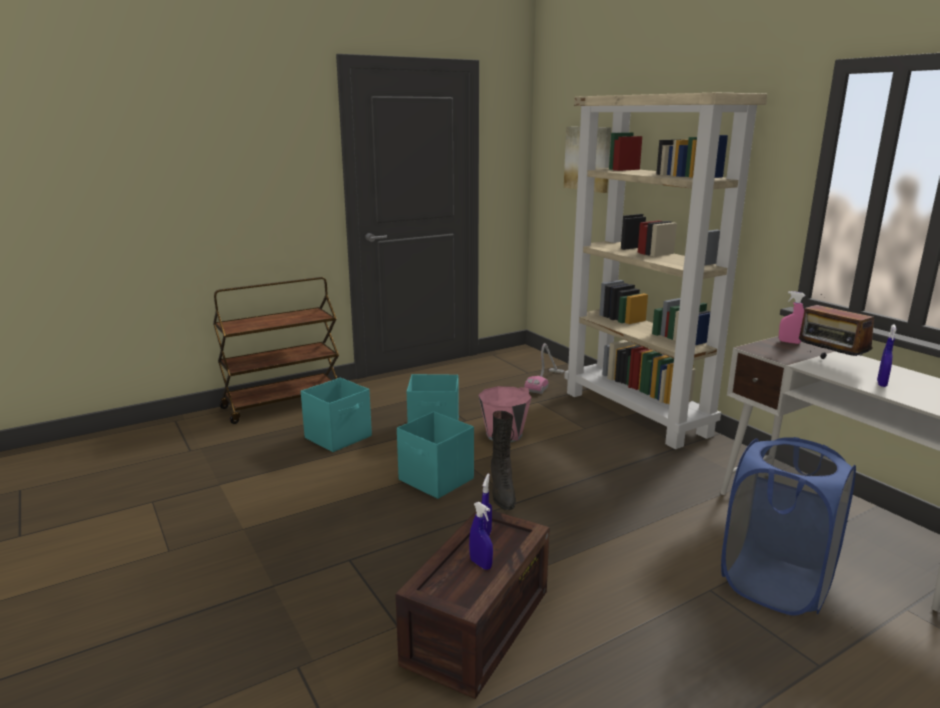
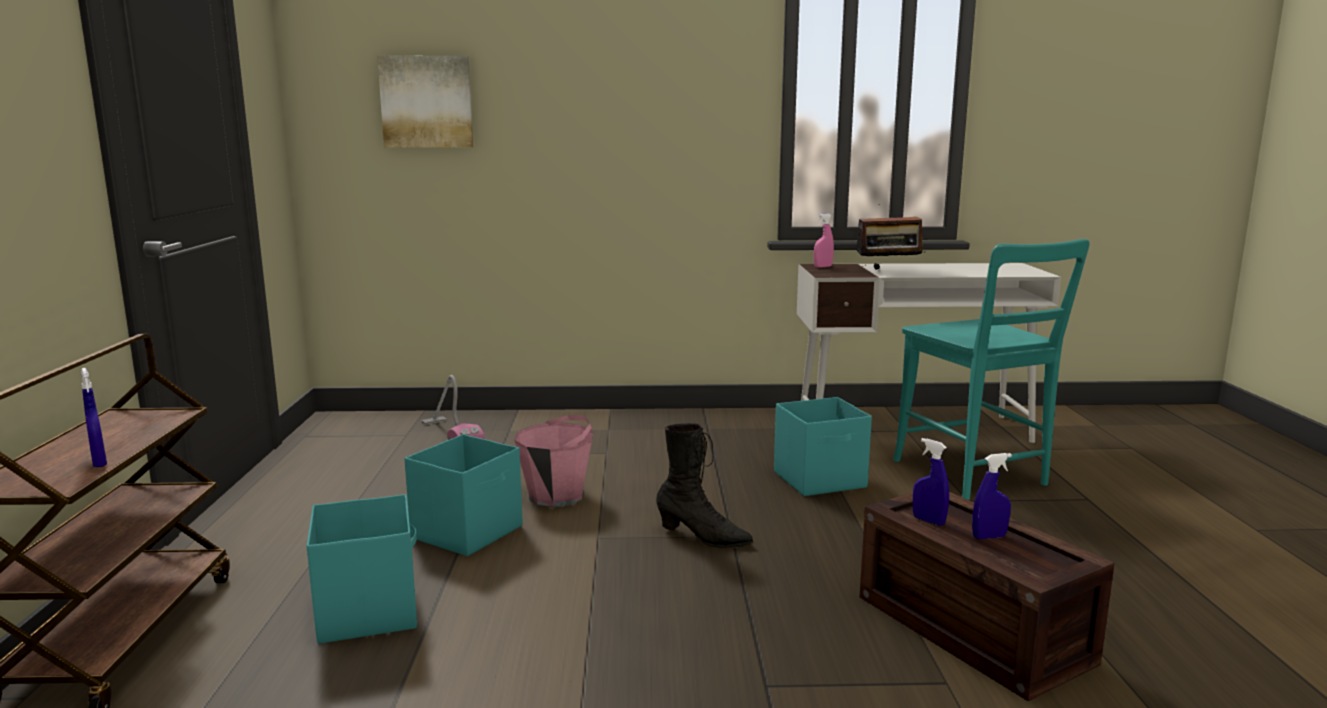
camera: 60 degrees left, 5 degrees down
(436, 480) = (618, 568): turquoise storage box -> turquoise storage box (821, 480)
(637, 413) = (611, 422): beige bookcase -> none
(775, 584) = (974, 475): blue laundry basket -> turquoise chair
(881, 383) = (947, 272): blue spray bottle -> blue spray bottle (99, 463)

